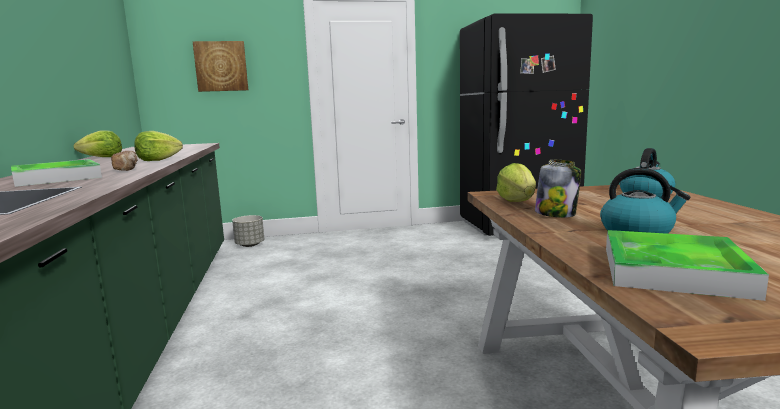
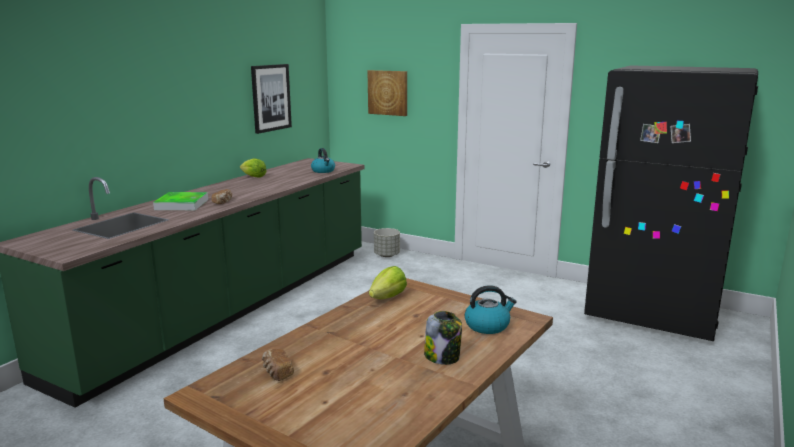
camera: 40 degrees right, 5 degrees up
(90, 58) = (271, 98): none -> picture
(158, 160) = (263, 191): lettuce -> none
(556, 214) = (367, 317): jar -> jar (442, 357)
(637, 231) = (355, 348): kettle -> kettle (323, 171)
(673, 271) = (277, 373): tray -> bread

